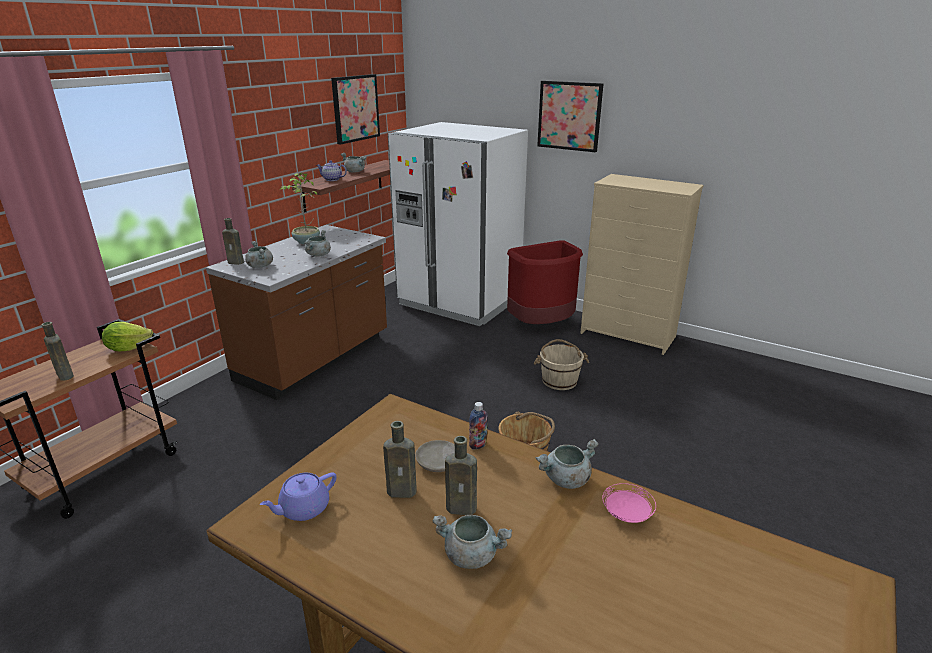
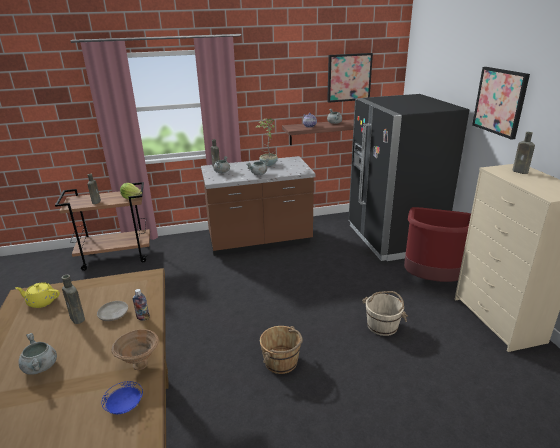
camera: 45 degrees right, 0 degrees up
(303, 509) = (41, 302): purple teapot -> yellow teapot
(459, 302) = (393, 238): white fridge -> black fridge
(463, 508) = (79, 344): brown bottle -> brown bottle (521, 172)
(566, 480) = (139, 365): grey cooking pot -> brown bowl
(626, 514) = (125, 405): pink plate -> blue plate

